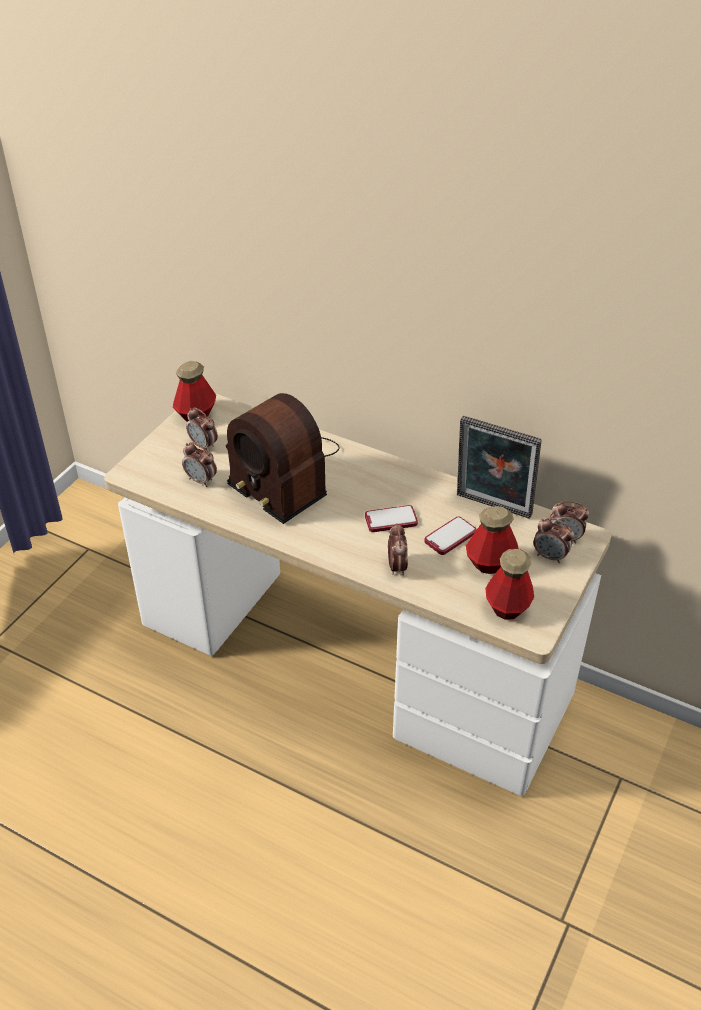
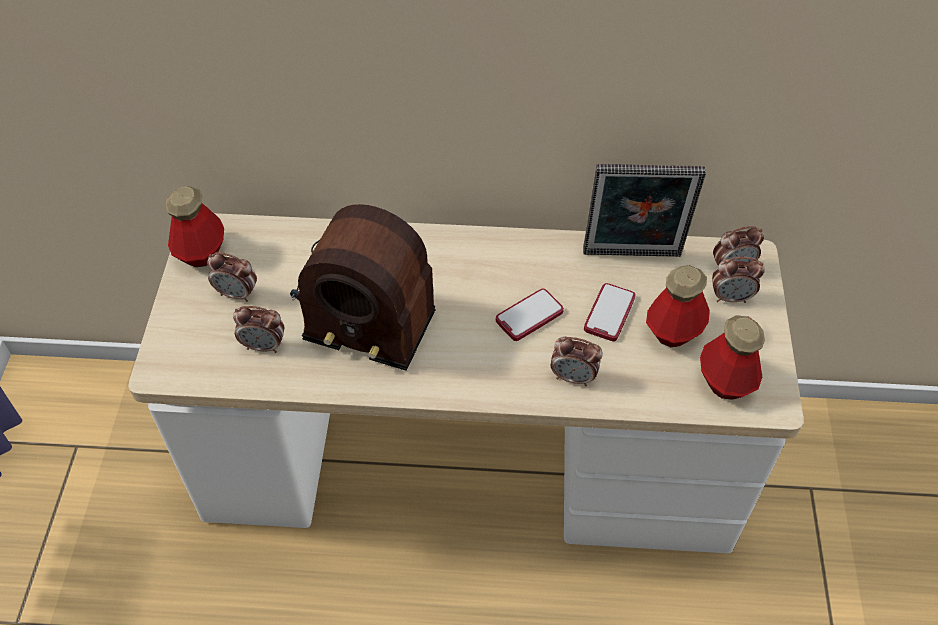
camera: 25 degrees left, 10 degrees up
(397, 567) = (573, 377): alarm clock -> alarm clock turned 135 degrees clockwise

